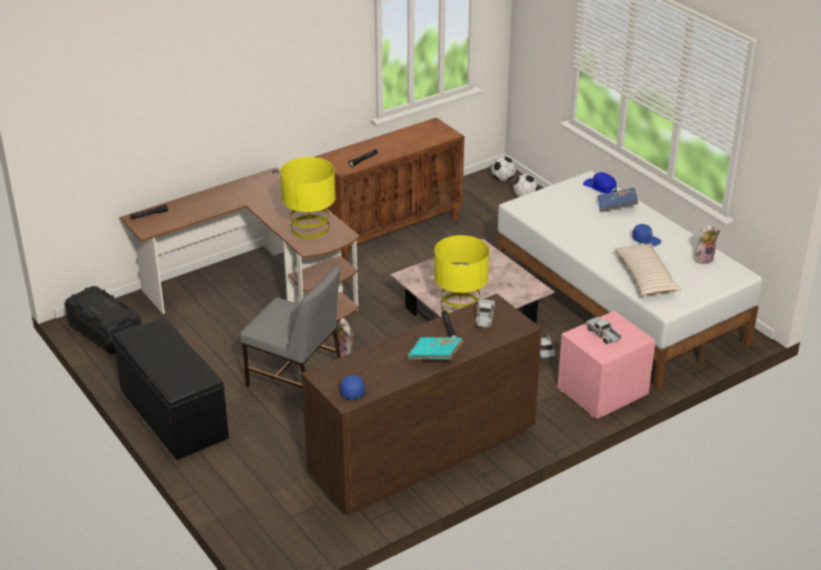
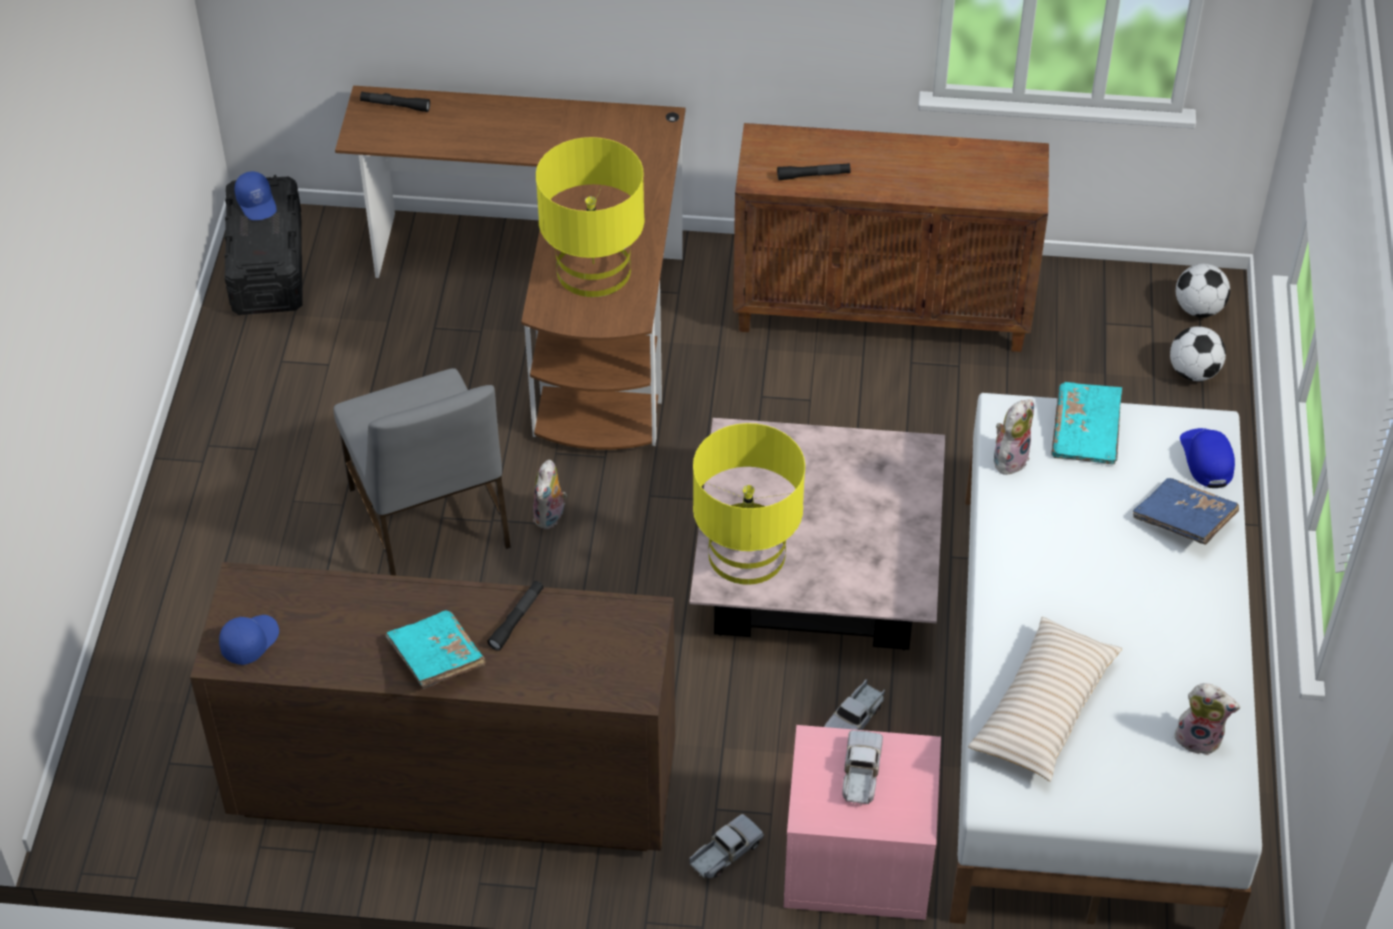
camera: 40 degrees right, 15 degrees up
(172, 414) = (205, 474): black bench -> none
(484, 318) = (593, 636): toy truck -> toy truck (725, 853)
(535, 216) = (1009, 458): none -> plush toy
(551, 198) = (1085, 433): none -> turquoise book
(646, 240) = (1144, 630): blue cap -> blue cap (257, 203)

